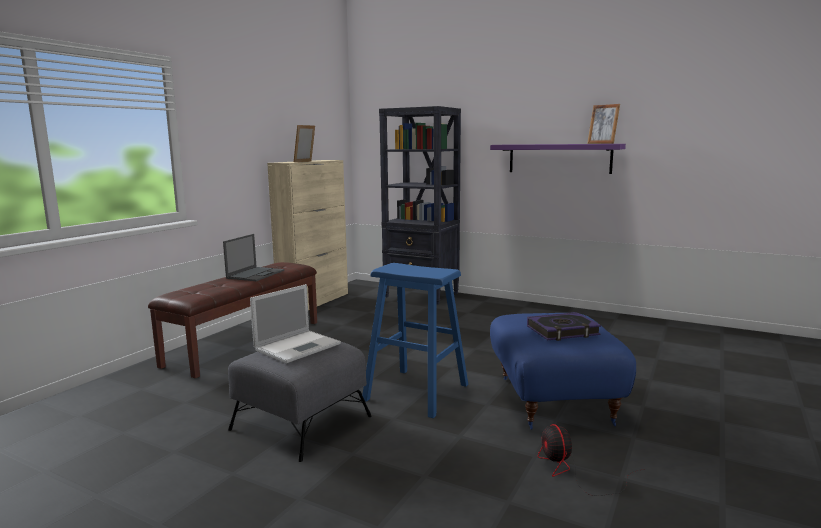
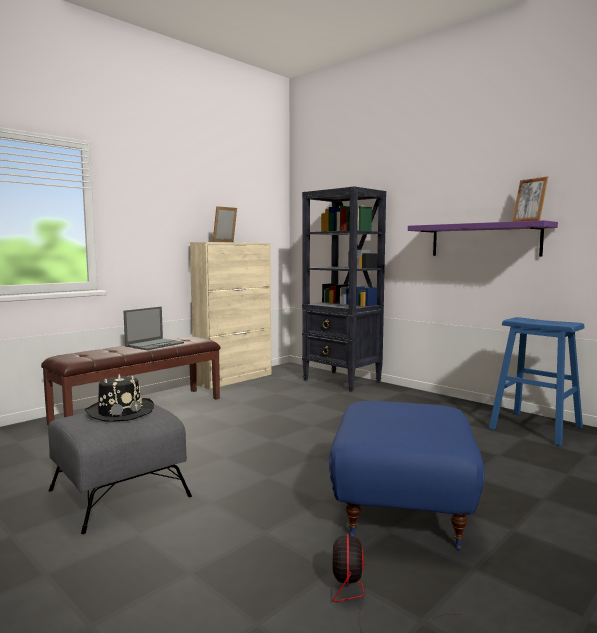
camera: 15 degrees right, 5 degrees down
(298, 346) = (120, 412): laptop -> black hat
(416, 392) = (257, 477): blue stool -> blue stool (535, 427)
(562, 331) = (404, 423): book -> none

